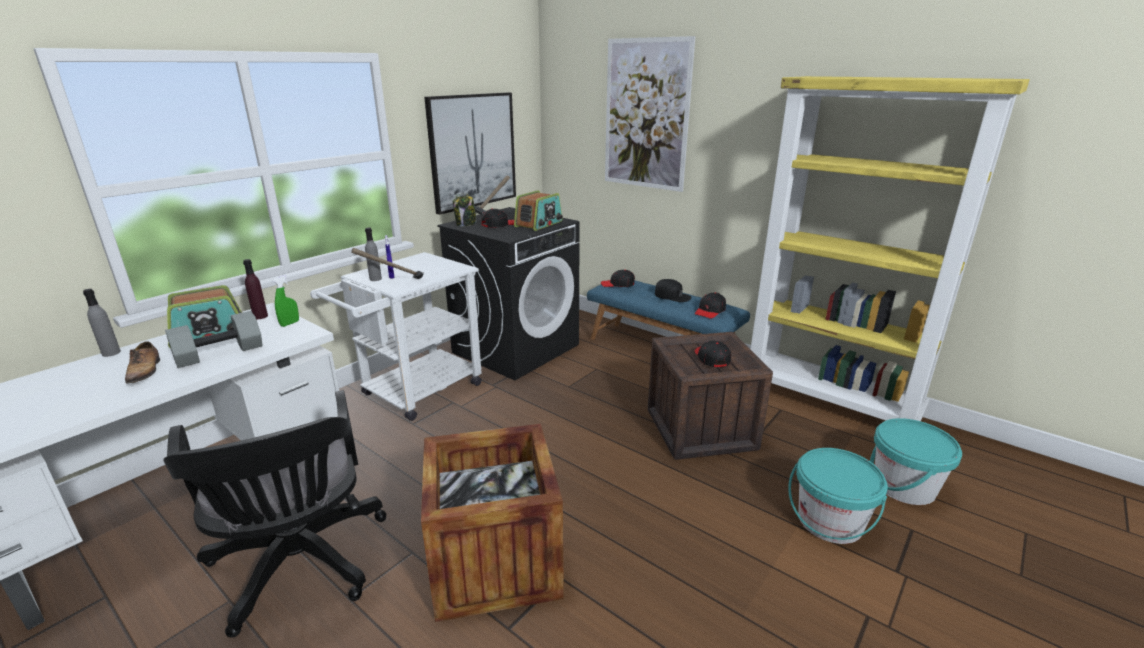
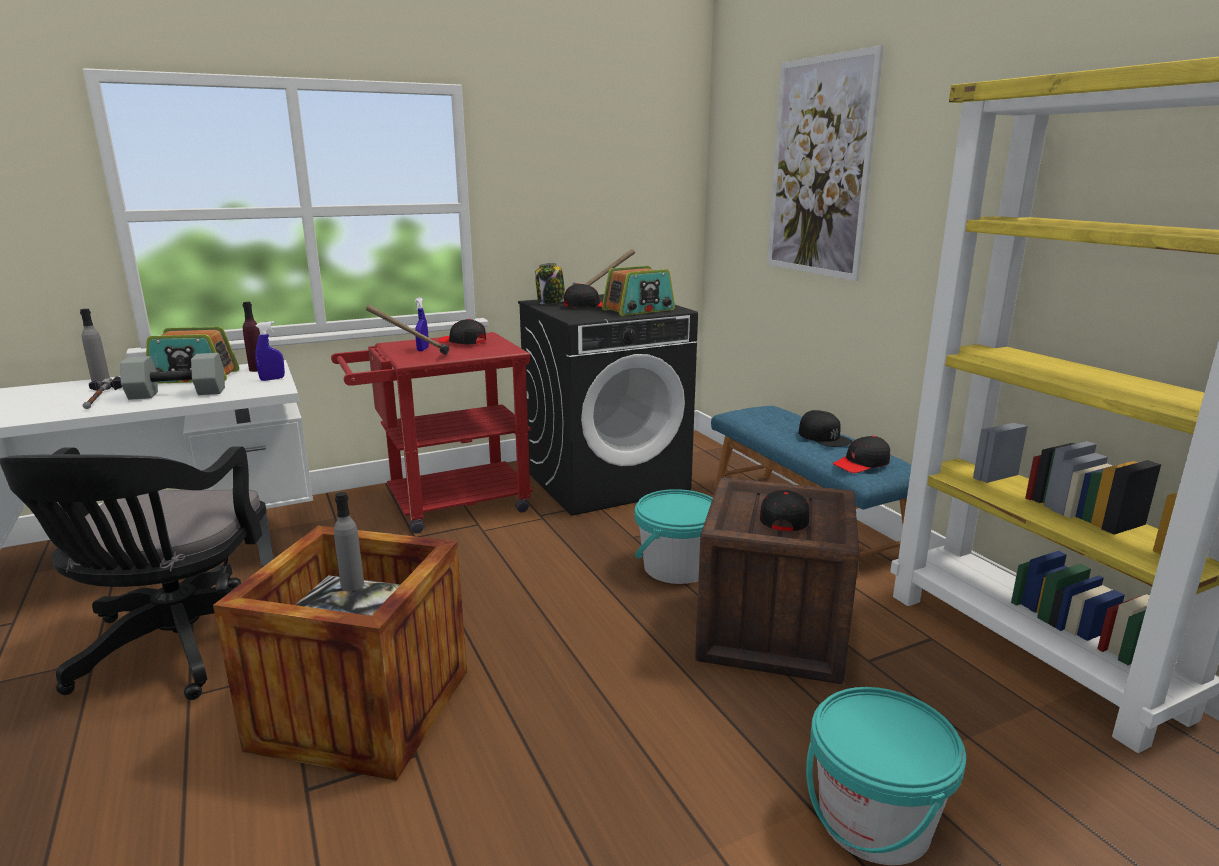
camera: 25 degrees right, 5 degrees down
(145, 371) = (101, 398): shoe -> hammer
(290, 323) = (272, 379): green spray bottle -> blue spray bottle
(375, 279) = (403, 350): grey bottle -> grey bottle (352, 585)
(414, 393) = (445, 505): white cart -> red cart
(473, 151) = (591, 215): picture -> none
(618, 284) = (758, 412): black cap -> black cap (462, 342)
(903, 486) = (1070, 813): turquoise bucket -> turquoise bucket (676, 567)

